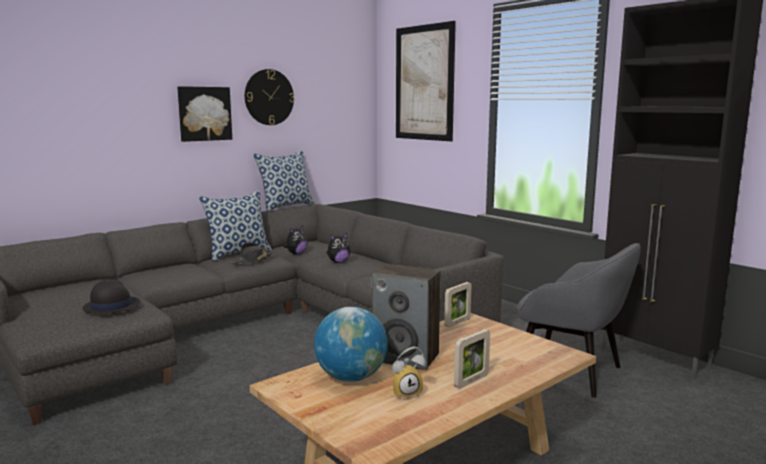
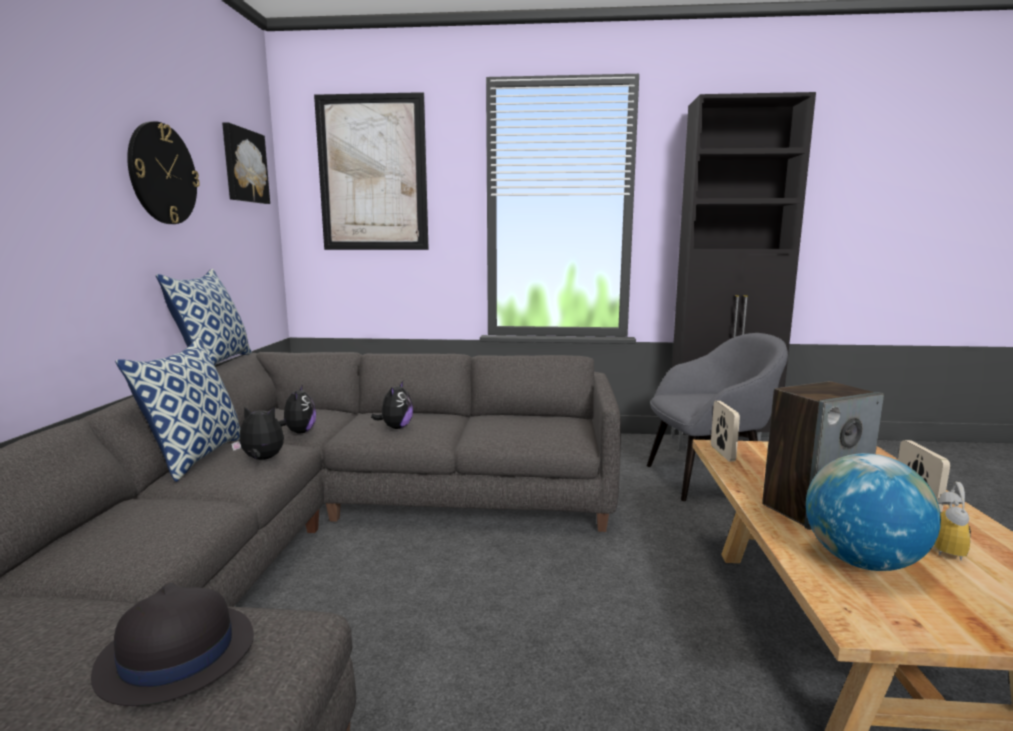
camera: 45 degrees left, 0 degrees up
(204, 113) = (65, 192): picture -> picture (244, 166)
(253, 260) = (262, 459): black hat -> plush toy

